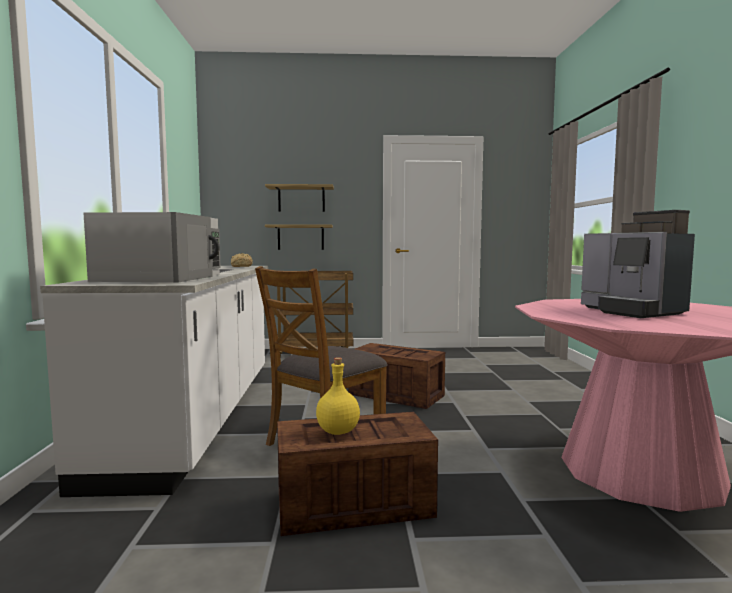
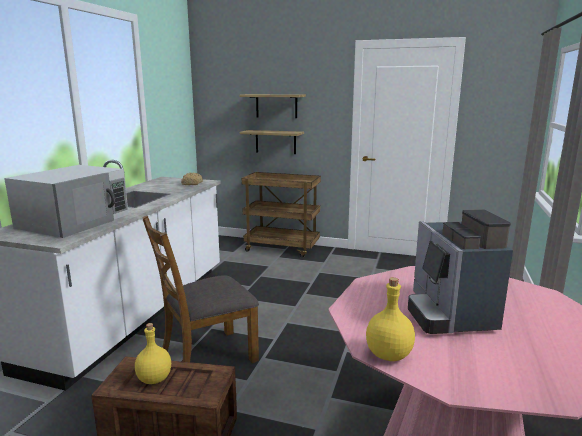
camera: 20 degrees right, 10 degrees up
(394, 395) = (306, 313): crate -> none
(636, 326) = (388, 354): none -> yellow bottle

